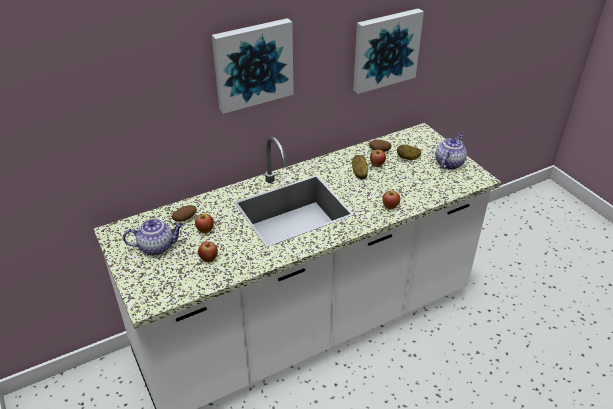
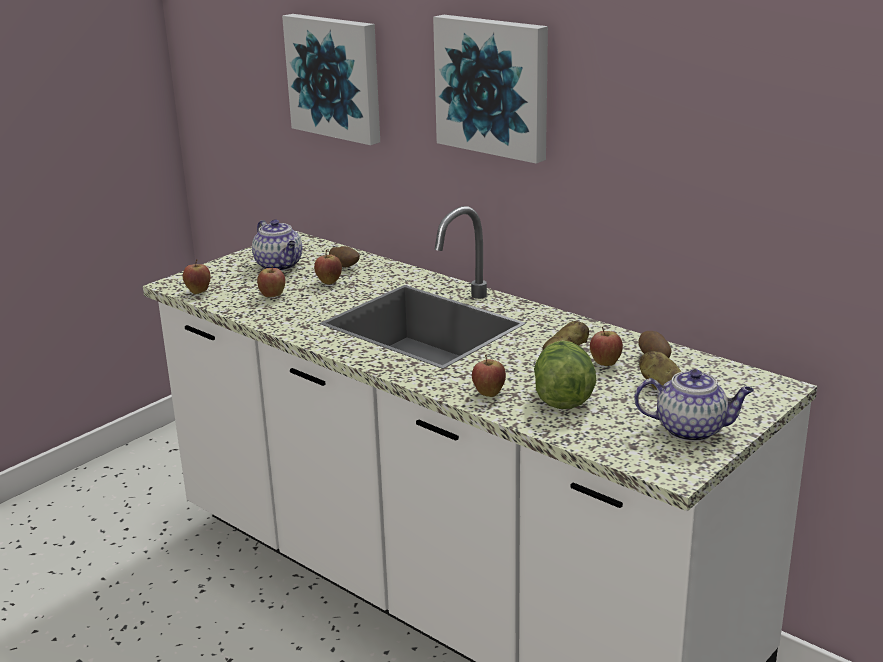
camera: 70 degrees right, 15 degrees down
(171, 294) = (198, 292): none -> apple
(385, 49) = (729, 163): picture -> picture (336, 77)
(401, 186) = (562, 394): none -> lettuce

